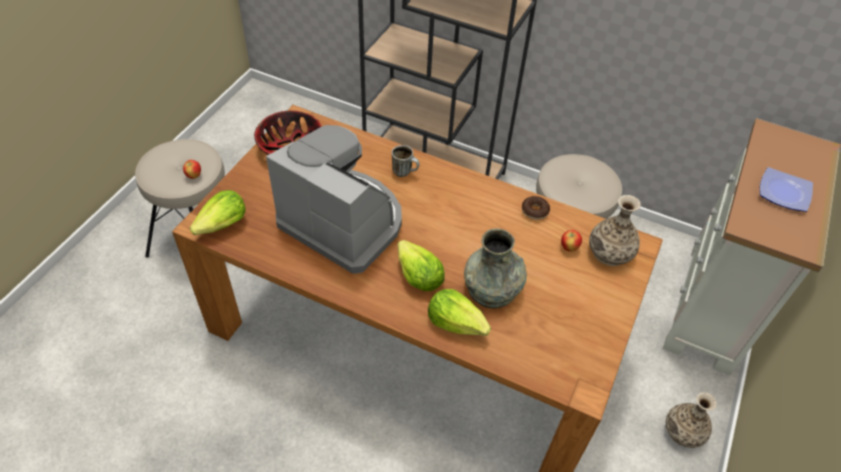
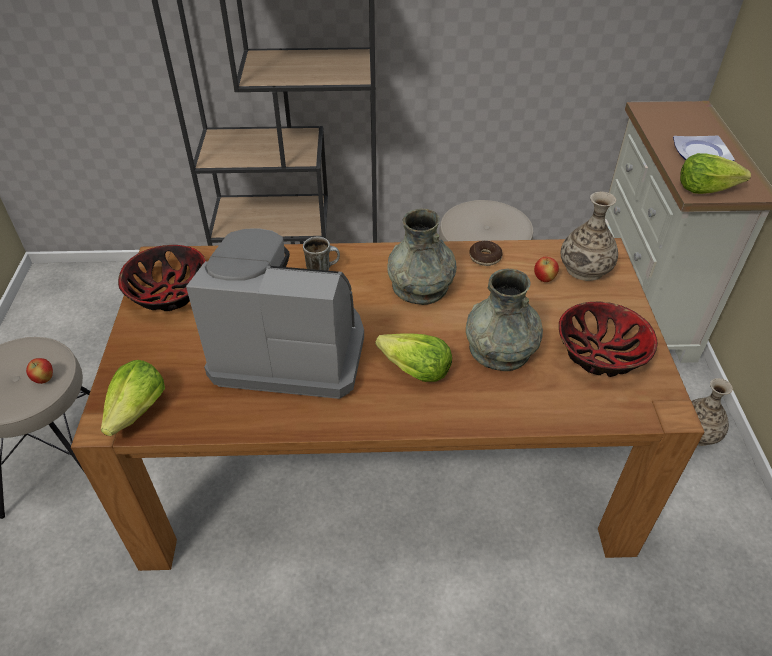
camera: 25 degrees left, 5 degrees down
(456, 323) = (491, 400): lettuce -> lettuce (705, 188)
(468, 214) = (420, 286): none -> grey vase
(567, 325) = (601, 353): none -> bowl

